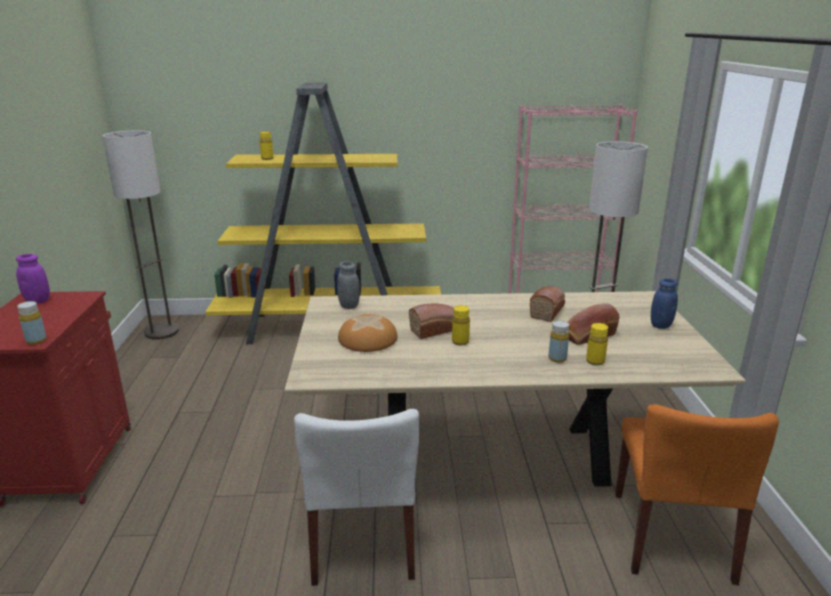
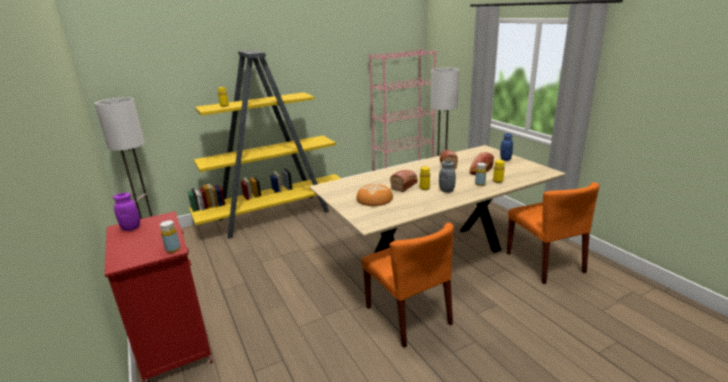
camera: 25 degrees left, 0 degrees up
(349, 306) = (339, 185): grey jar -> grey jar (446, 190)
(363, 539) = (408, 316): white chair -> orange chair

